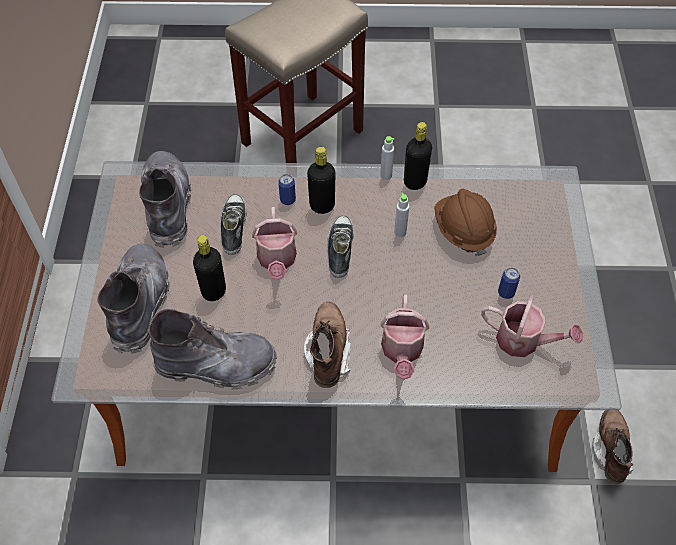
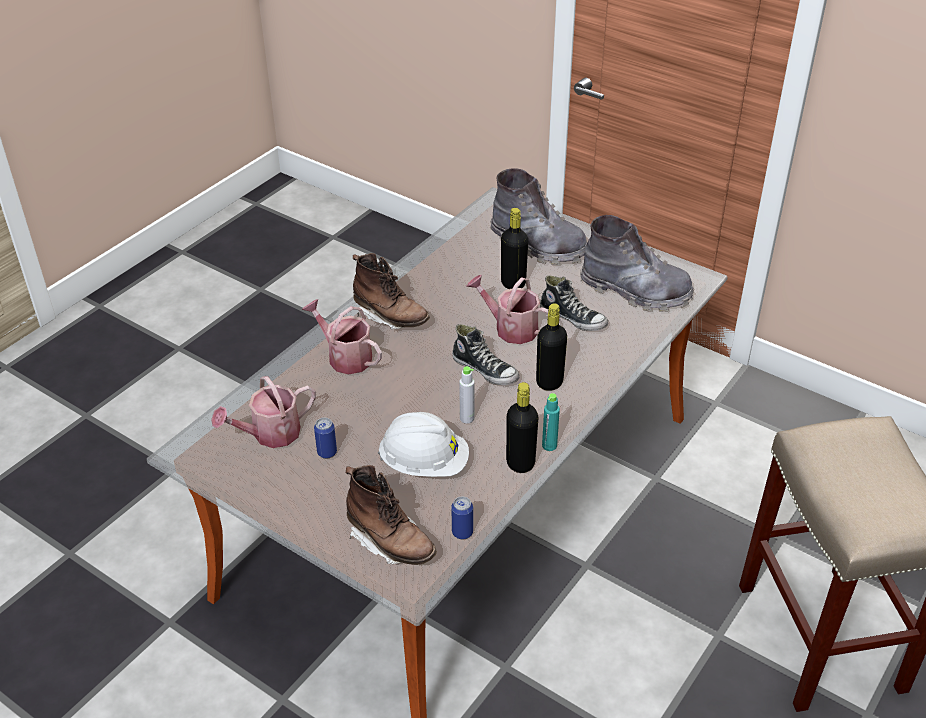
camera: 125 degrees right, 15 degrees down
(216, 364) = (441, 260): grey boot -> none
(287, 200) = (577, 363): can -> can (462, 532)
(386, 175) = (549, 445): grey bottle -> turquoise bottle
(463, 231) = (424, 464): brown hard hat -> white hard hat
(611, 450) = (176, 660): brown boot -> brown boot (390, 542)

